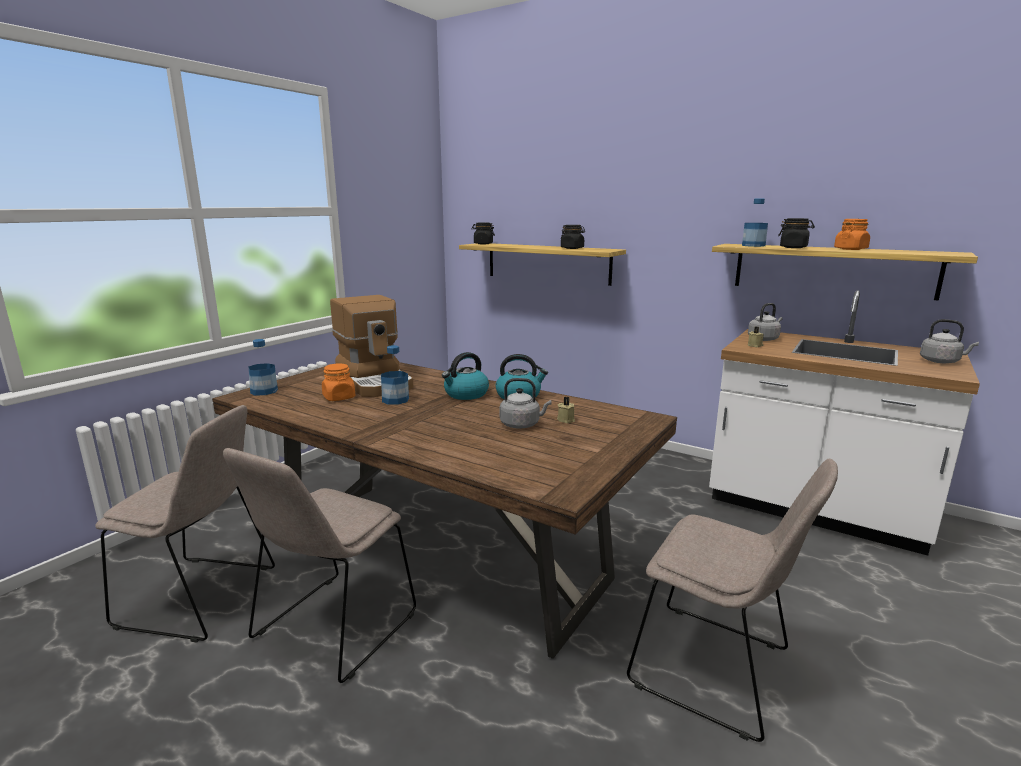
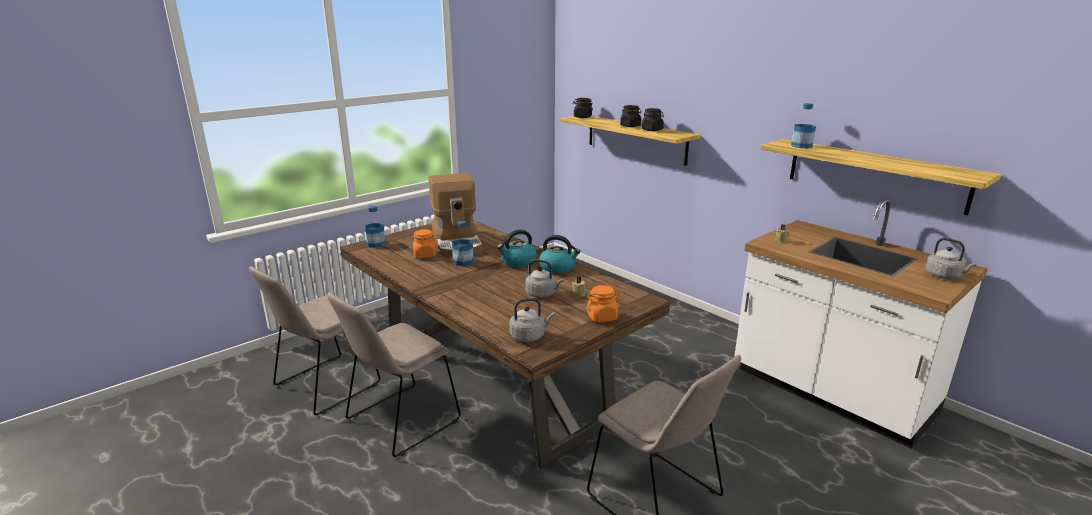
camera: 15 degrees right, 5 degrees up
(202, 597) = (324, 386): beige chair -> beige chair turned 105 degrees clockwise
(764, 339) = (798, 234): grey kettle -> grey kettle (529, 336)
(793, 247) = (834, 152): black jar -> black jar (630, 126)
(850, 249) = (885, 159): orange jar -> orange jar (602, 317)

